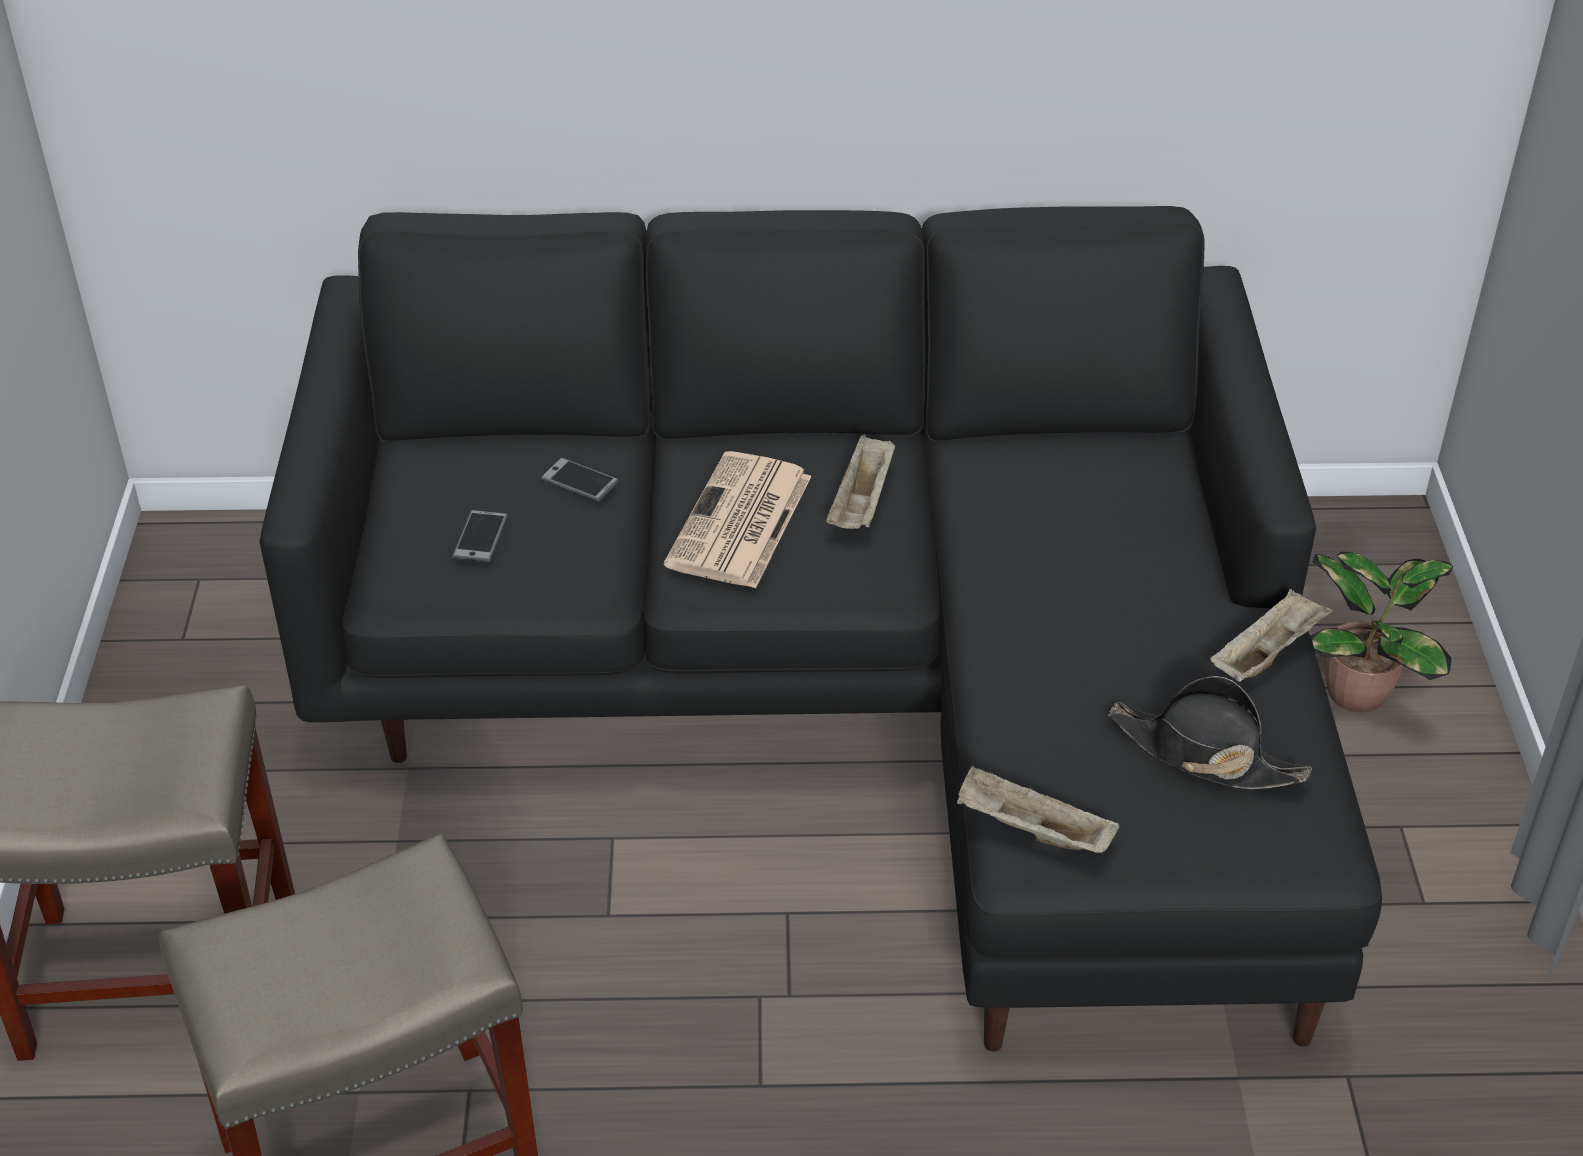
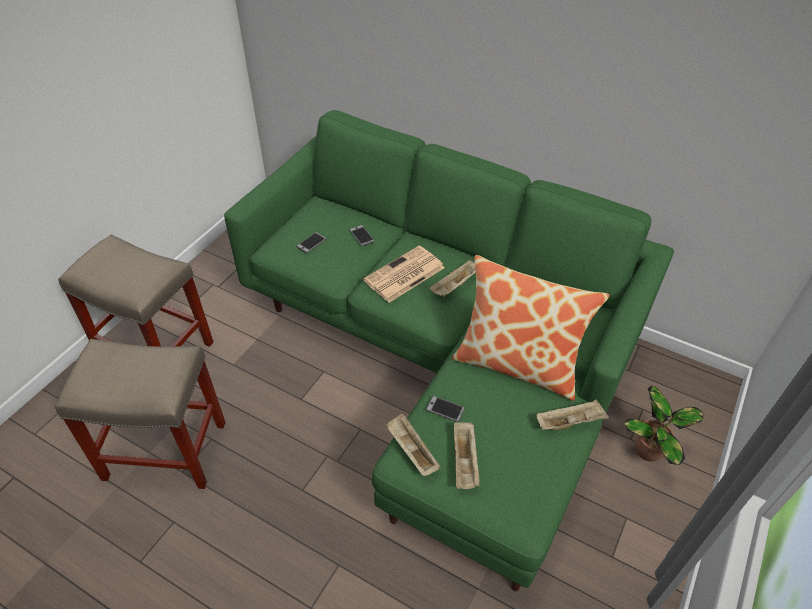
camera: 30 degrees right, 5 degrees up
(854, 698) = (445, 359): black sofa -> green sofa
(1032, 732) = (445, 409): none -> phone
(1097, 596) = (517, 364): none -> pillow
(1143, 803) = (465, 462): none -> beige tray
(1204, 754) = (507, 453): black hat -> none

